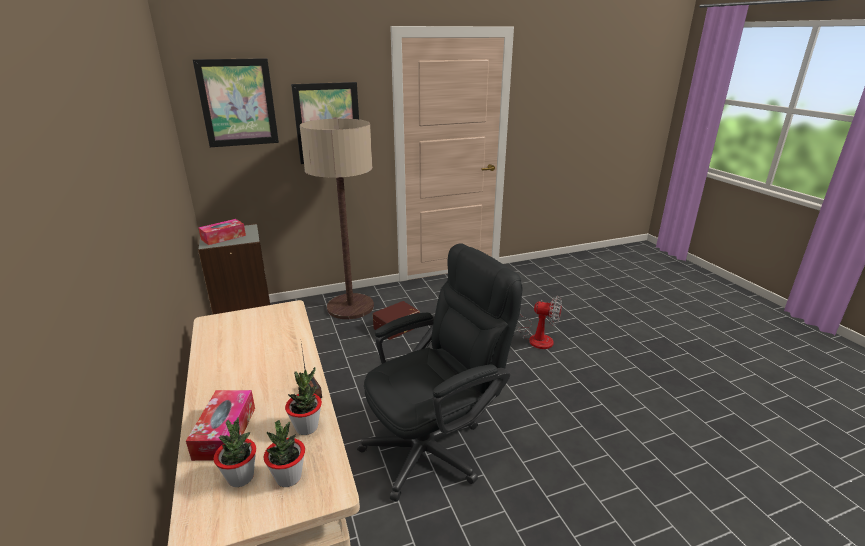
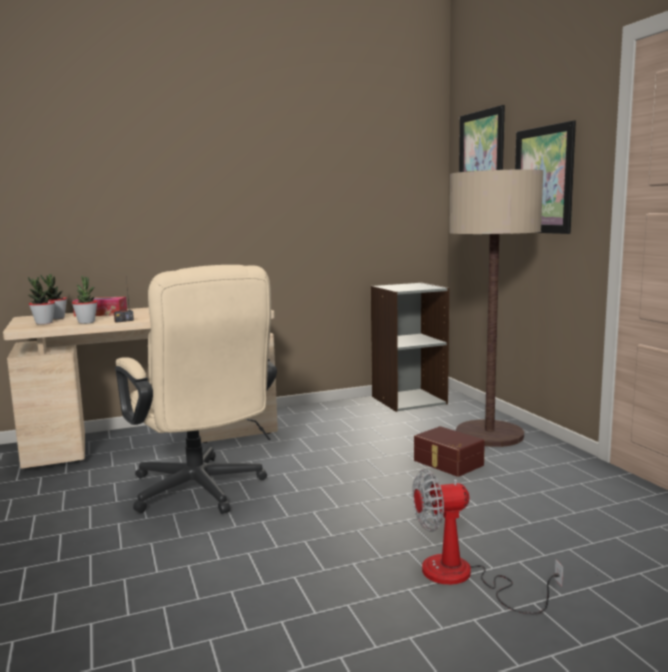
camera: 90 degrees right, 15 degrees down
(223, 237) = (403, 286): tissue box -> none
(435, 446) = (201, 492): black office chair -> beige office chair
(536, 337) = (463, 578): fan -> fan turned 60 degrees clockwise

